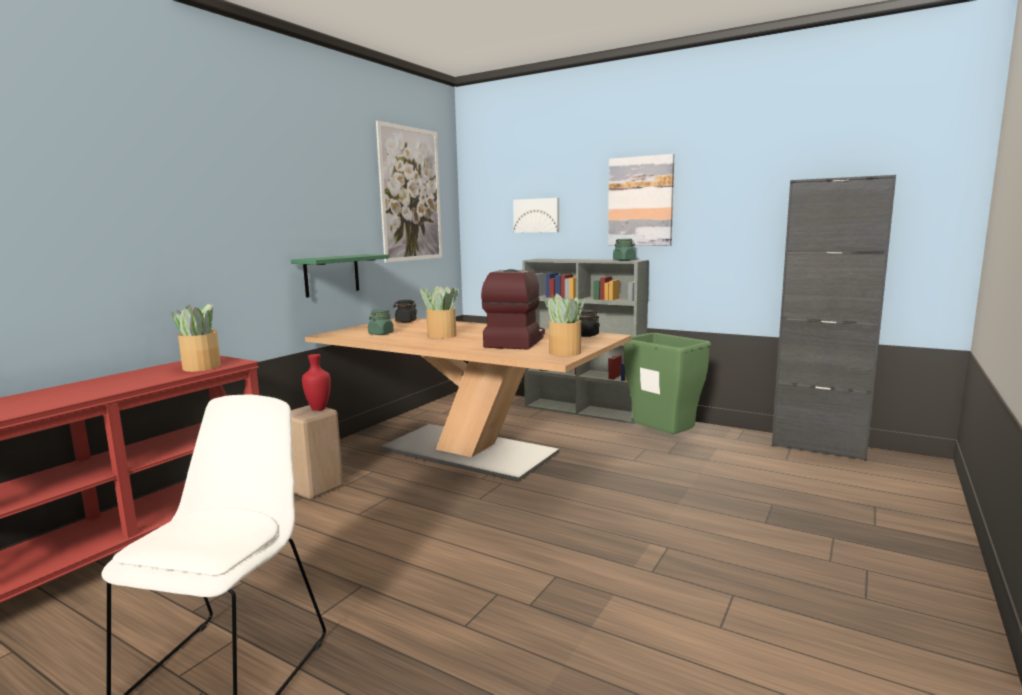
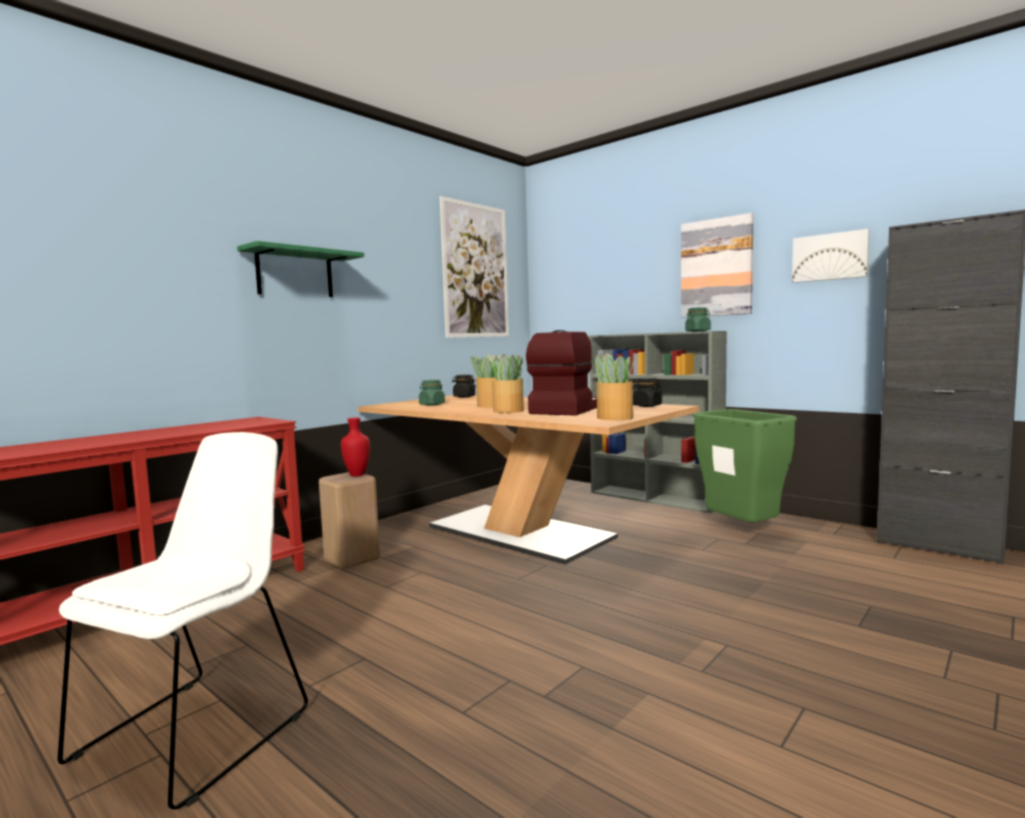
camera: 10 degrees right, 5 degrees down
(202, 366) = (240, 424): potted plant -> potted plant (508, 410)
(332, 275) = (388, 346): green shelf -> green shelf (295, 273)
(537, 215) = (606, 290): picture -> picture (830, 257)

